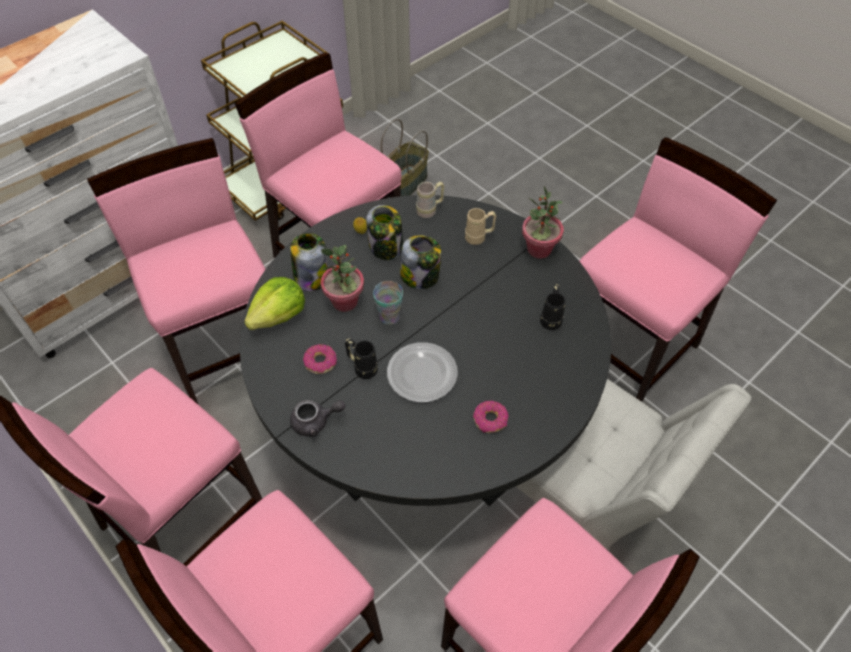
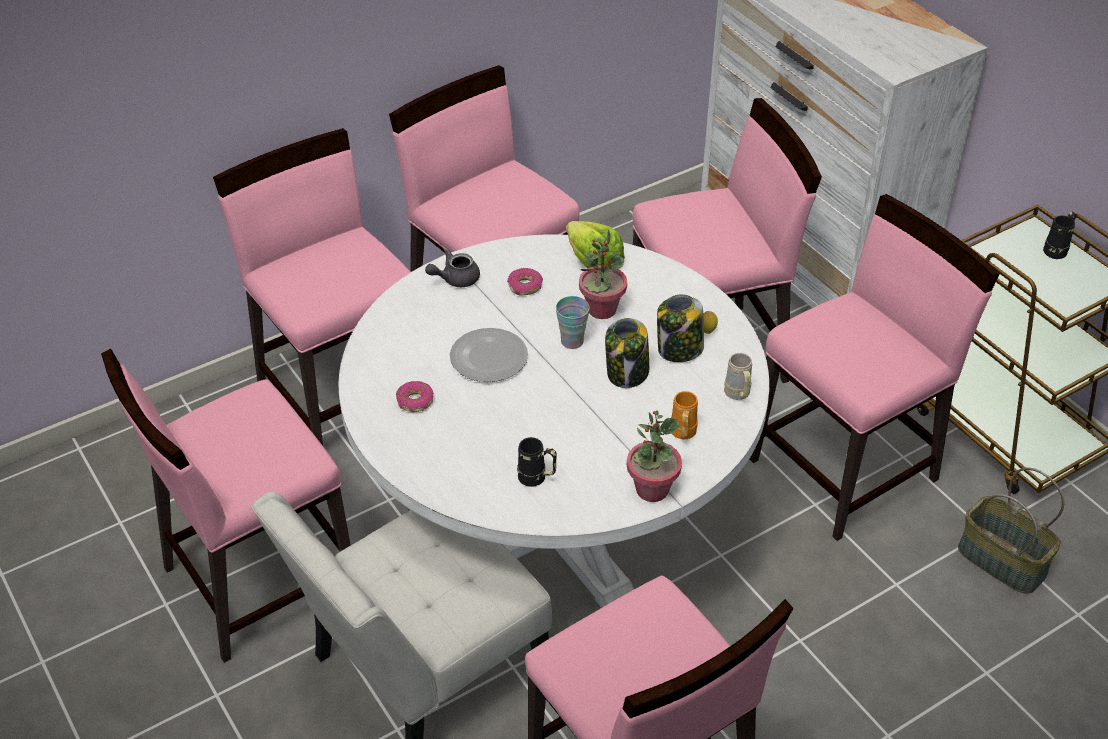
camera: 100 degrees right, 10 degrees down
(311, 277) = (643, 286): jar -> none
(315, 422) = (455, 279): grey teapot -> grey teapot turned 60 degrees clockwise
(362, 367) = (510, 315): black mug -> black mug (1057, 250)
(425, 427) = (554, 527): black dining table -> white dining table
(479, 237) = (682, 435): beige mug -> orange mug

